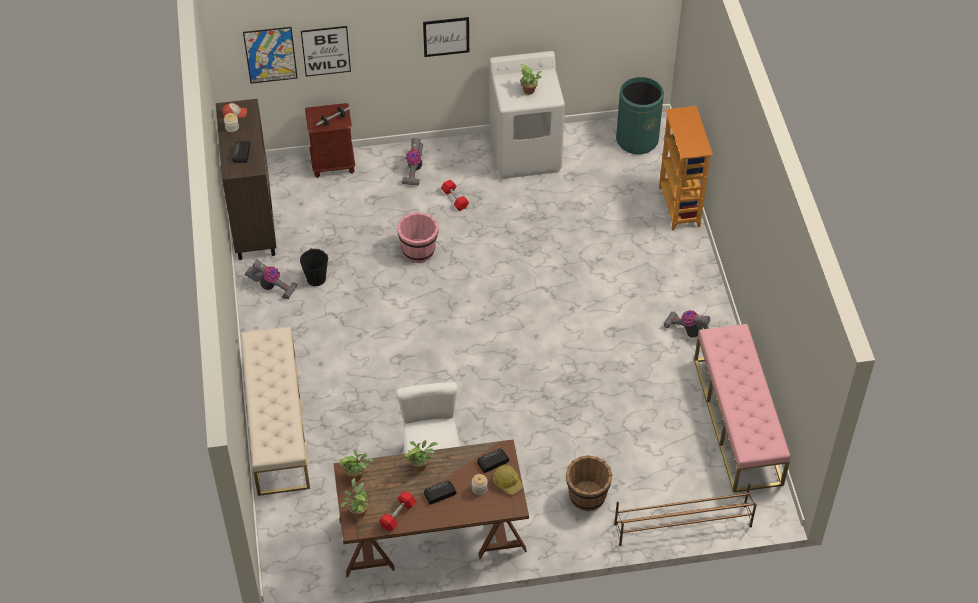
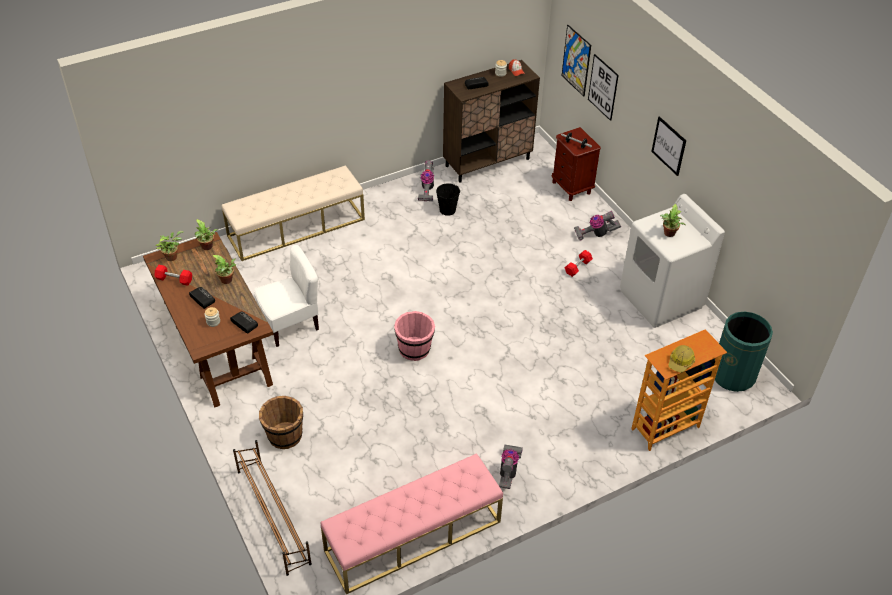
camera: 70 degrees right, 5 degrees down
(418, 251) = (507, 260): pink bucket -> pink bucket (414, 349)
(507, 482) = (225, 338): hard hat -> hard hat (681, 362)

